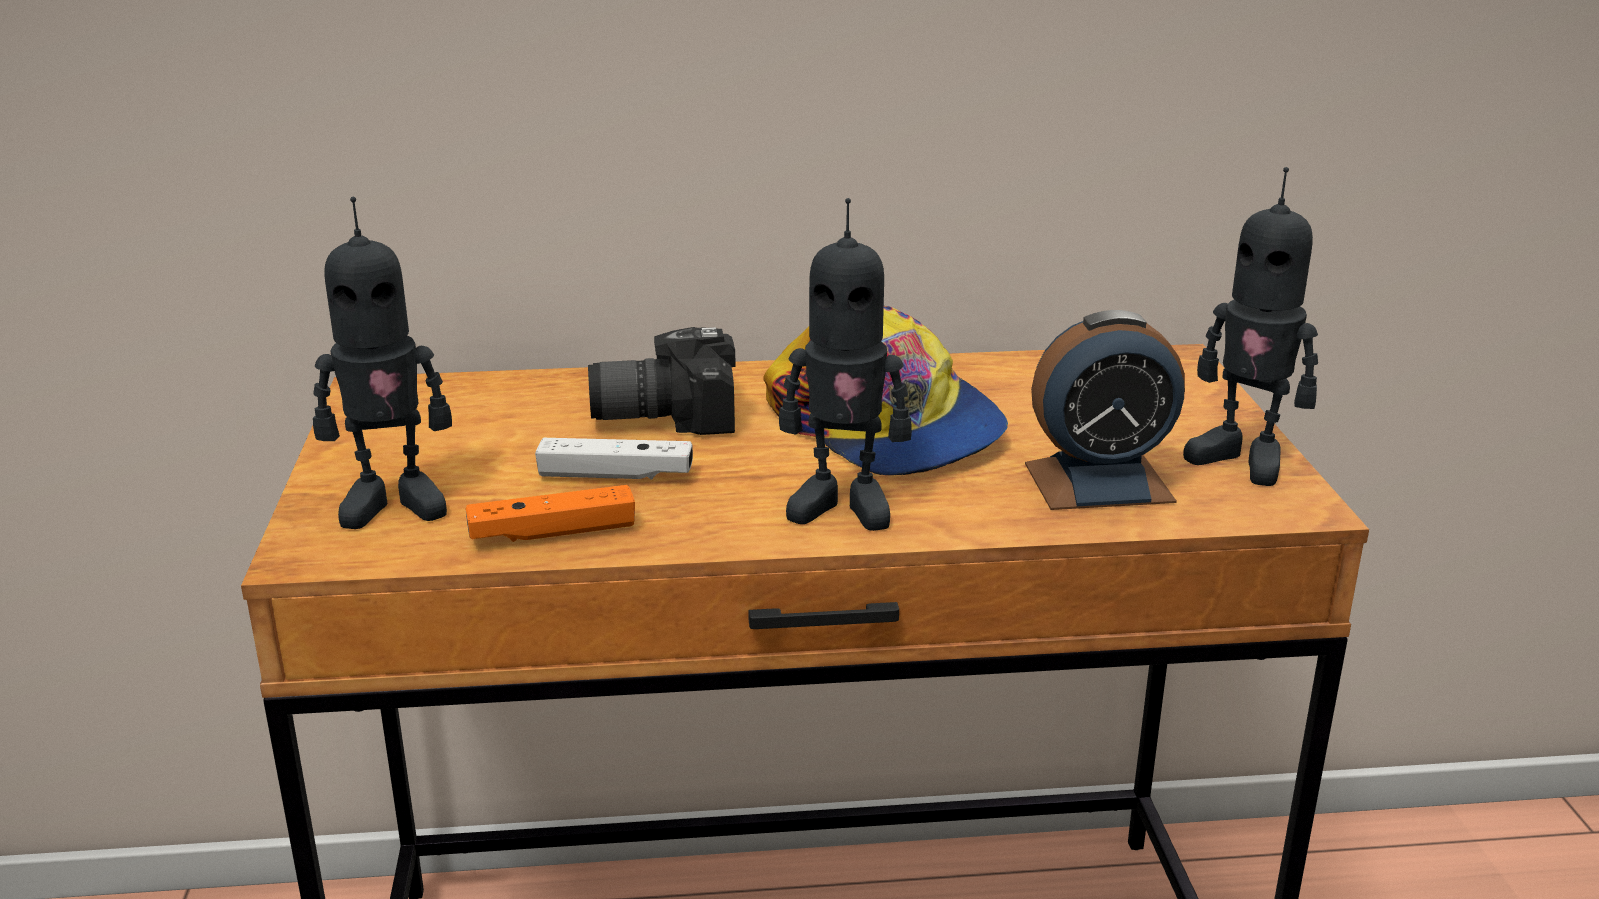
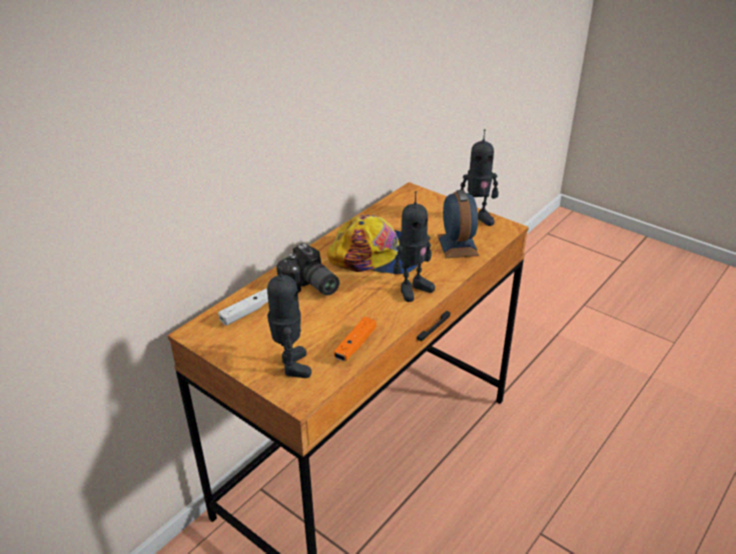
camera: 45 degrees left, 10 degrees up
(393, 504) = (291, 366): toy robot -> toy robot turned 45 degrees counterclockwise
(615, 475) = (336, 315): white game controller -> white game controller (247, 312)
(663, 414) = (310, 286): camera -> camera turned 75 degrees counterclockwise
(1098, 482) = (457, 245): alarm clock -> alarm clock turned 45 degrees counterclockwise

